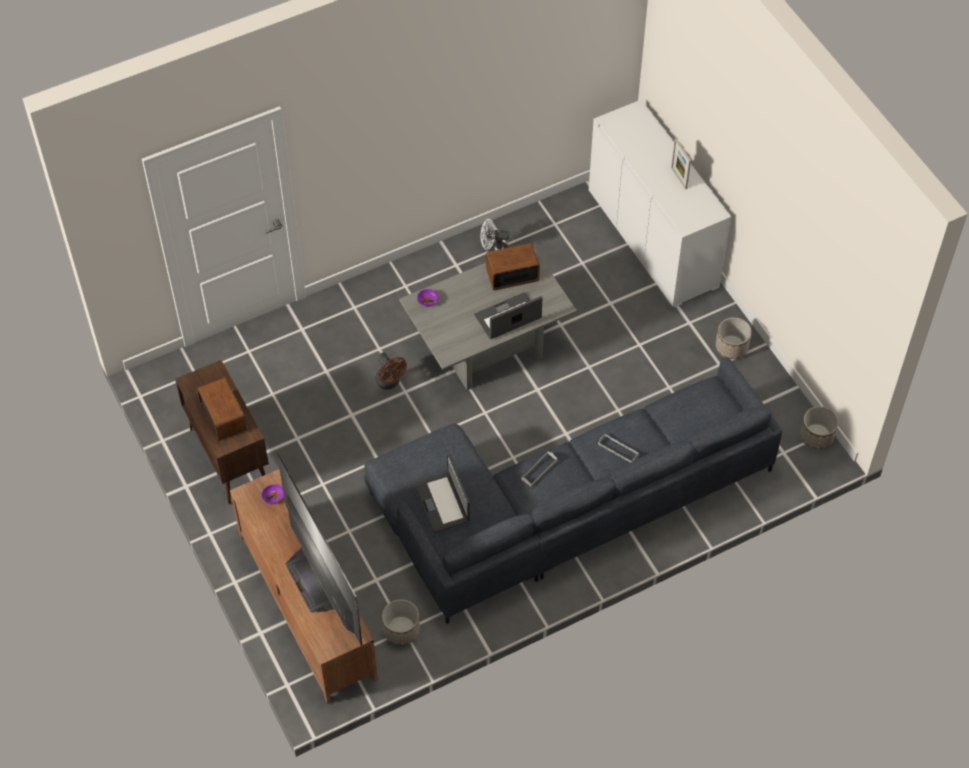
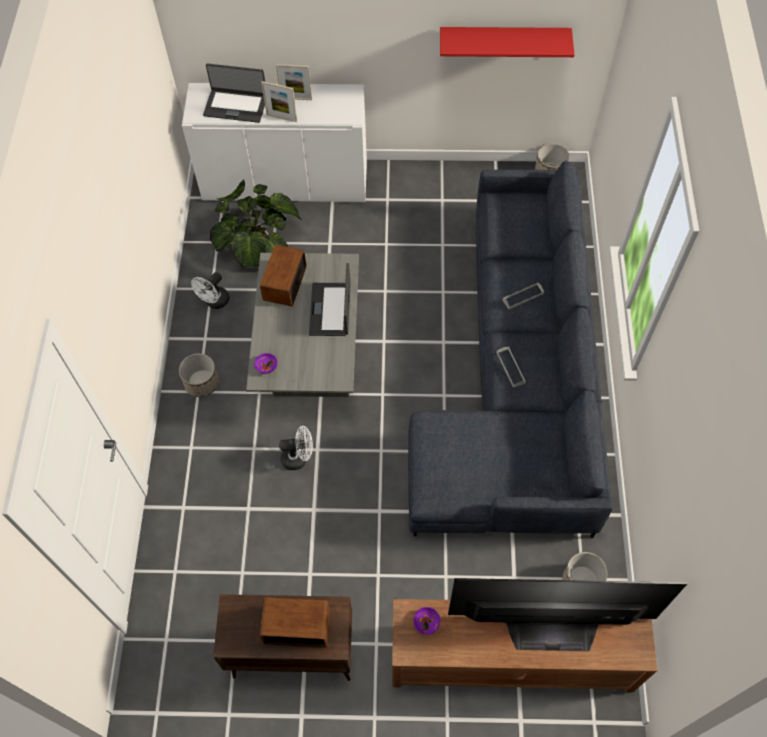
camera: 60 degrees left, 5 degrees up
(390, 382) = (298, 458): brown fan -> white fan
(442, 502) = (502, 466): laptop -> laptop (236, 105)
(573, 252) = (257, 243): none -> potted plant
(650, 178) = (281, 118): none -> picture frame
(732, 347) = (430, 184): planter -> planter (202, 383)
(818, 278) = (504, 40): none -> red shelf

